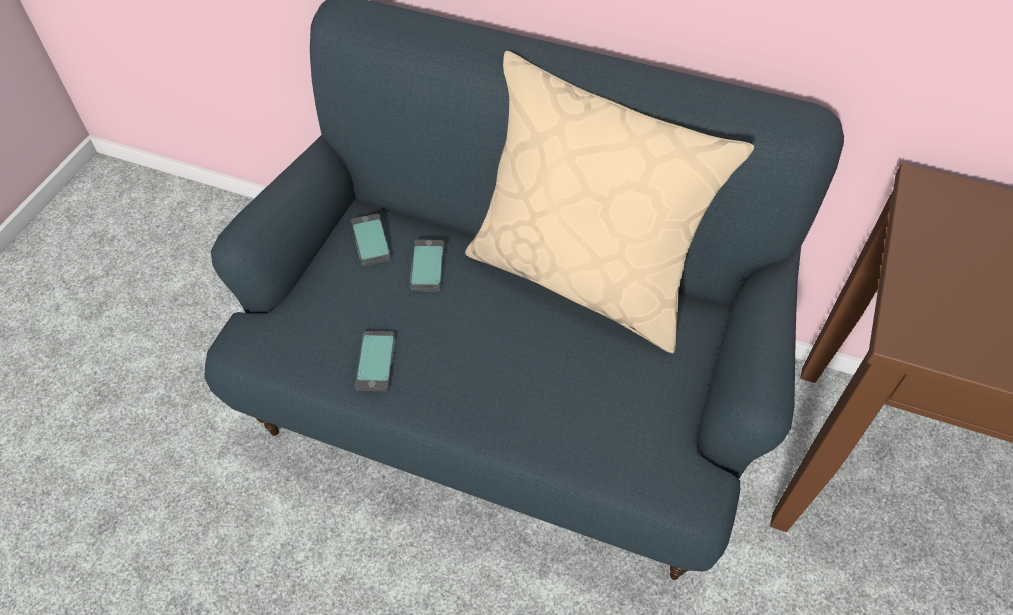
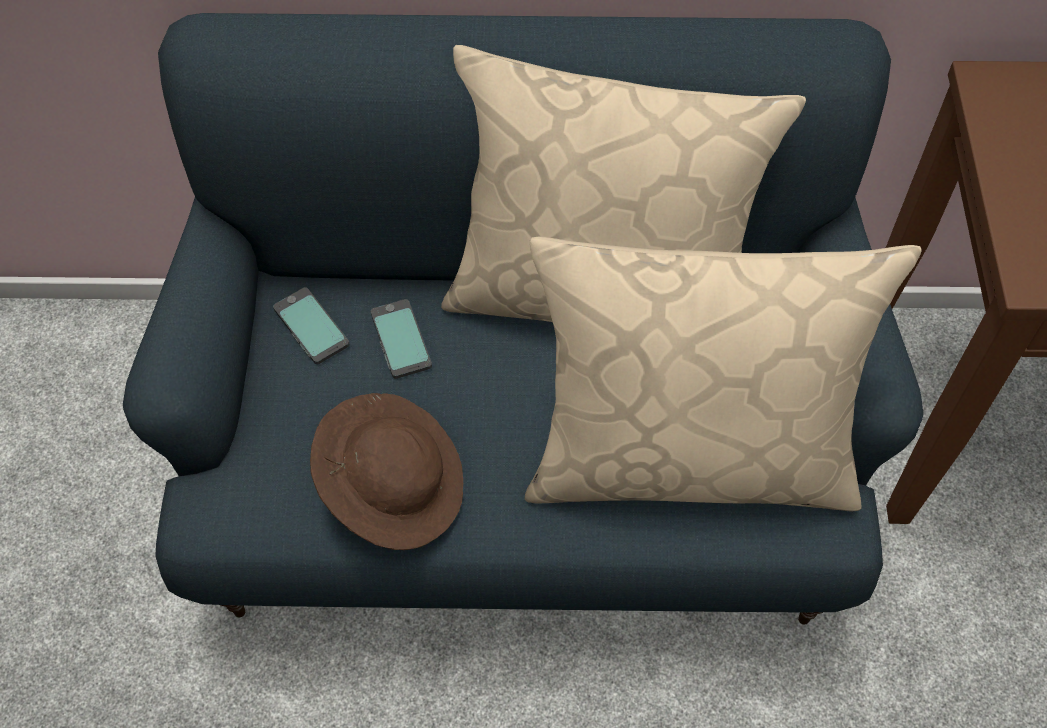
camera: 20 degrees left, 5 degrees up
(376, 361) = (392, 486): phone -> brown hat
(601, 408) = (690, 456): none -> beige pillow

